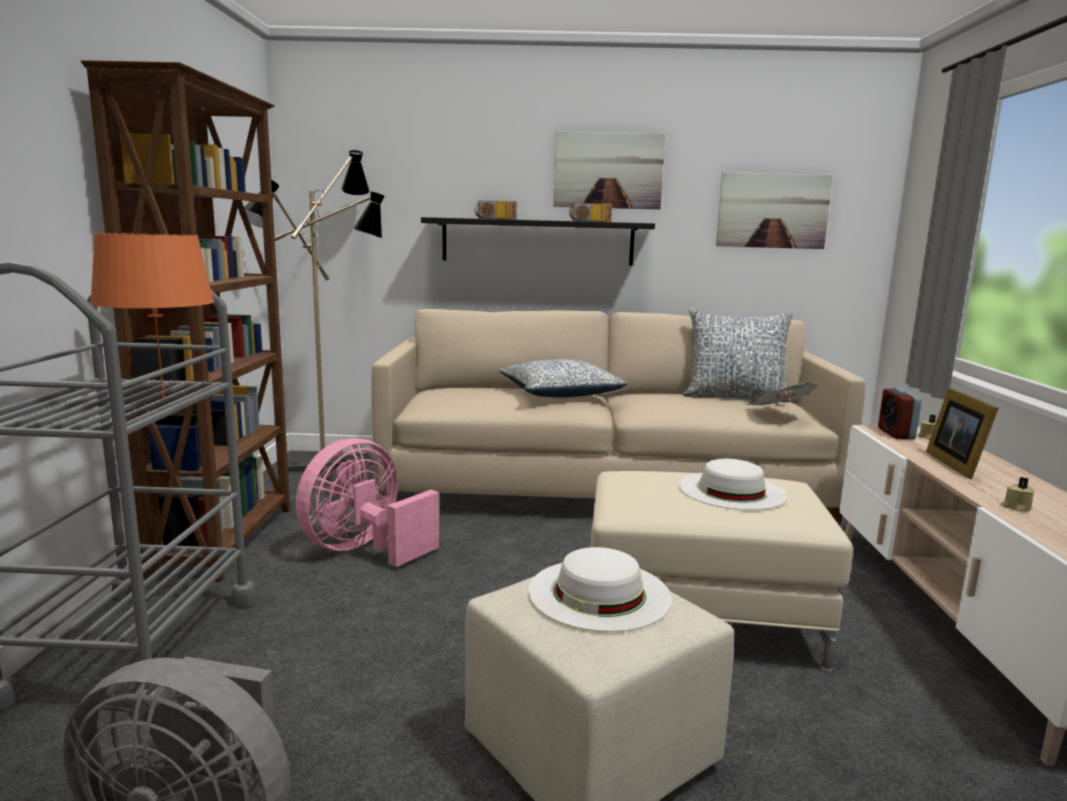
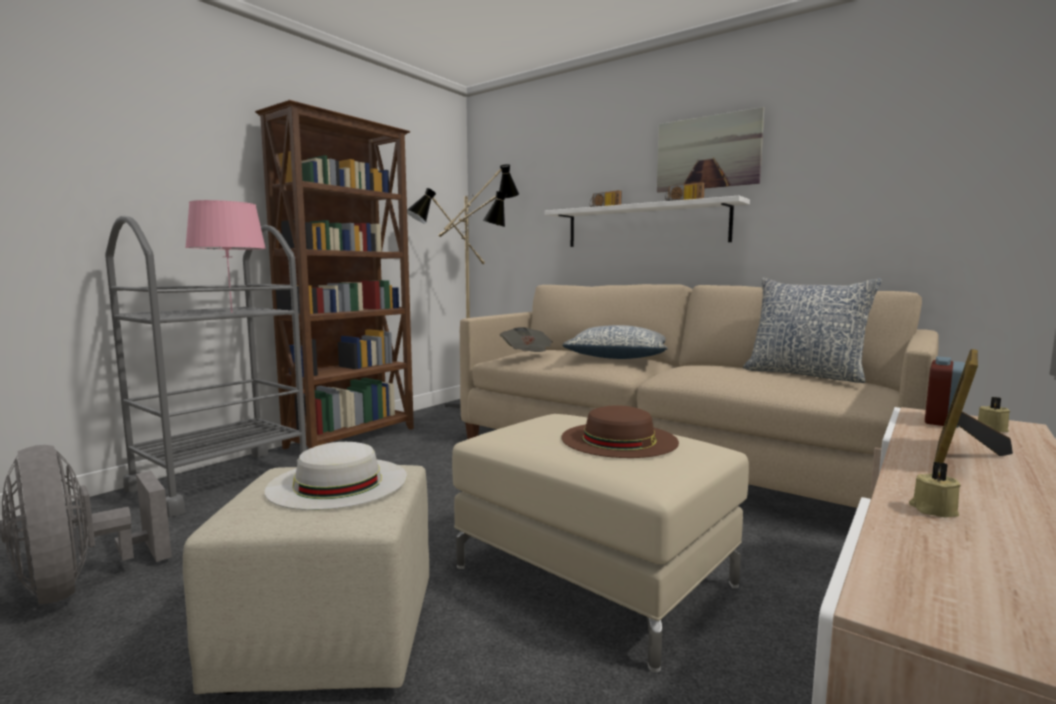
camera: 35 degrees right, 5 degrees down
(163, 399) = (231, 313): orange table lamp -> pink table lamp
(364, 550) = (417, 460): pink fan -> none
(537, 242) = (644, 225): black shelf -> white shelf
(731, 490) = (619, 439): white hat -> brown hat
(772, 211) = (895, 170): picture -> none
(779, 412) = (826, 389): newspaper -> newspaper (527, 355)

